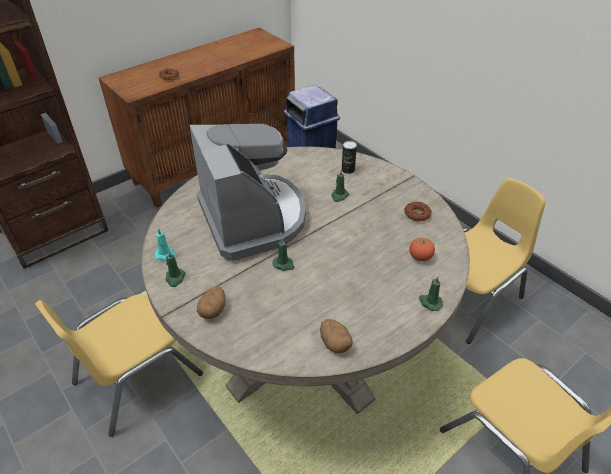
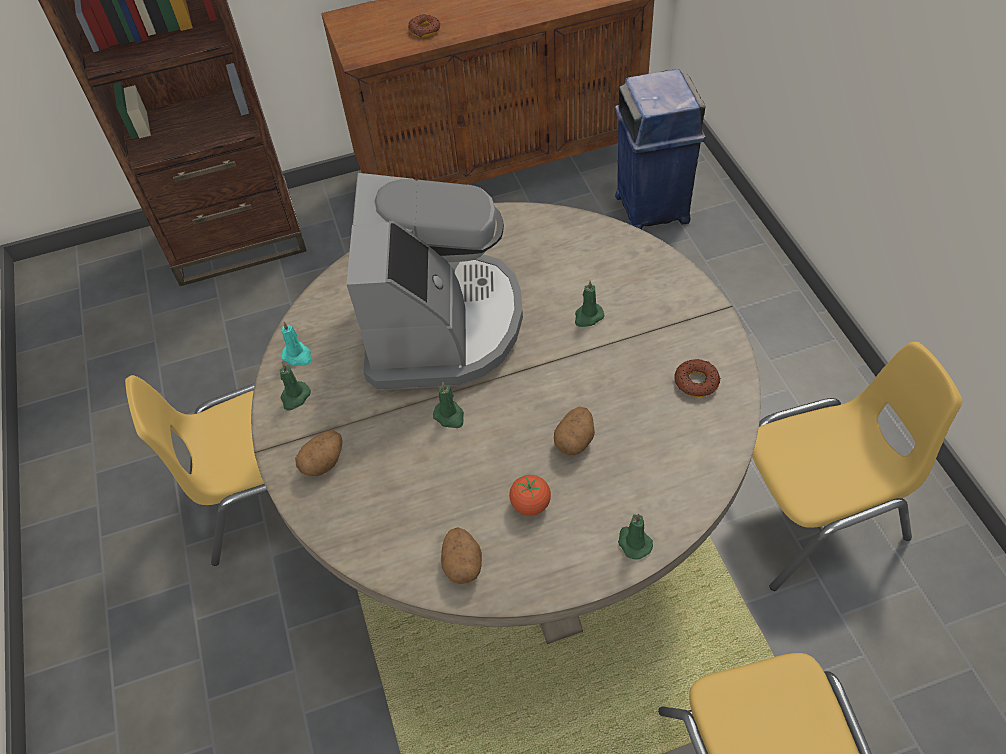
camera: 25 degrees right, 10 degrees up
(348, 170) = (626, 270): can -> none
(366, 259) = (575, 440): none -> potato
(420, 257) = (660, 461): tomato -> tomato (530, 504)

